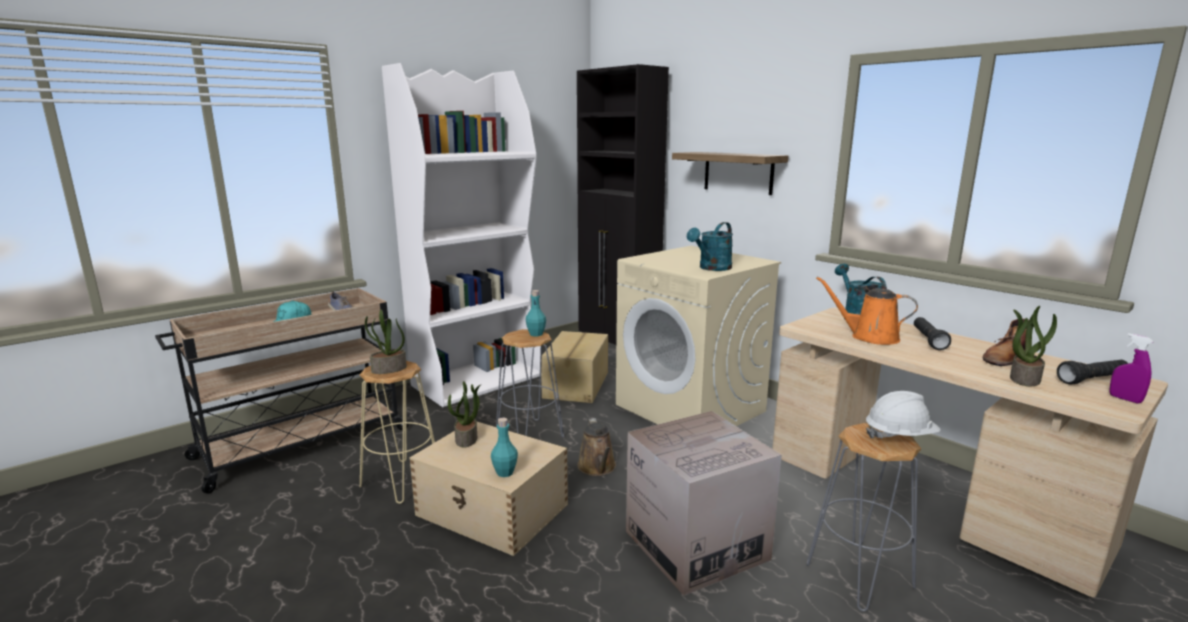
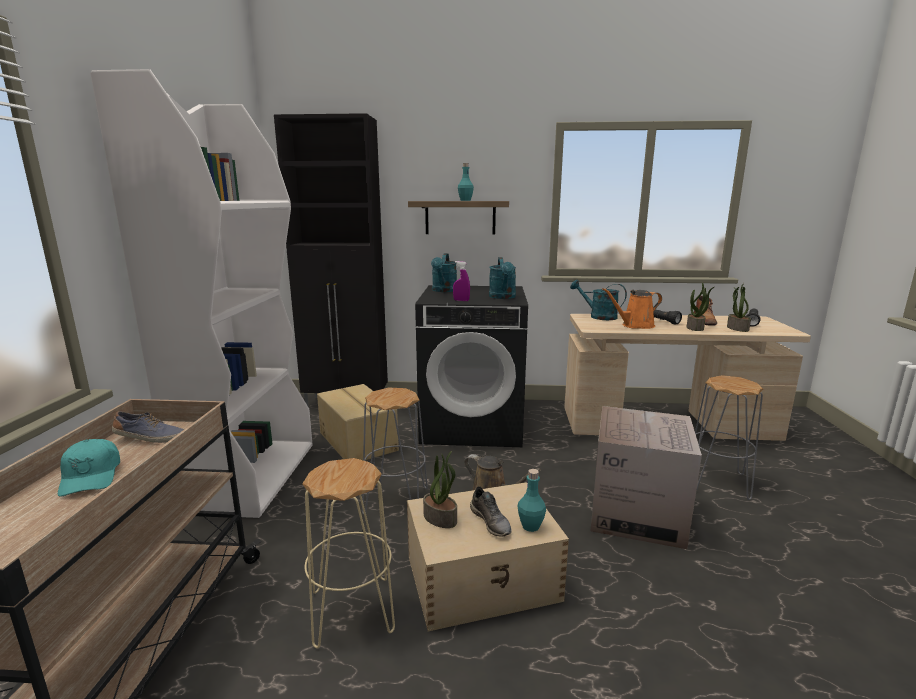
camera: 45 degrees left, 0 degrees up
(388, 369) = (344, 476): potted plant -> potted plant (695, 328)
(489, 456) = (491, 521): none -> grey shoe
(536, 334) = (397, 391): turquoise bottle -> turquoise bottle (465, 200)
(682, 252) = (443, 290): none -> turquoise watering can
(691, 408) = (473, 424): beige washing machine -> black washing machine
(899, 436) = (736, 378): white hard hat -> none
(1125, 399) = (780, 327): purple spray bottle -> purple spray bottle (461, 300)

